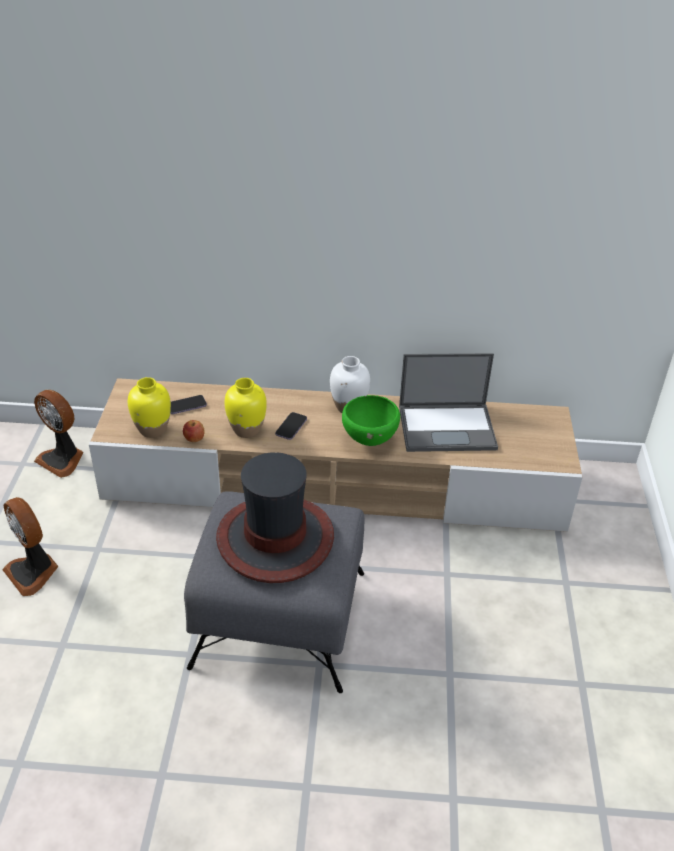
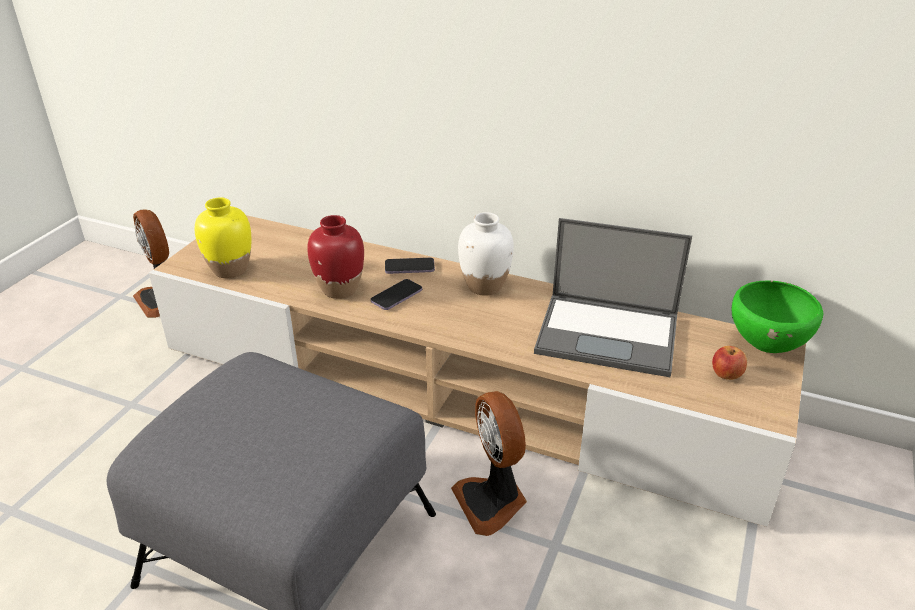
camera: 20 degrees right, 5 degrees down
(33, 572) = (45, 414): fan -> fan (492, 501)
(186, 406) = (287, 252): phone -> phone (409, 267)
(194, 439) = (270, 288): apple -> apple (726, 375)
(246, 430) = (339, 289): yellow vase -> red vase
(275, 539) = (262, 425): hat -> none
(369, 440) = (490, 330): green bowl -> green bowl (766, 347)

